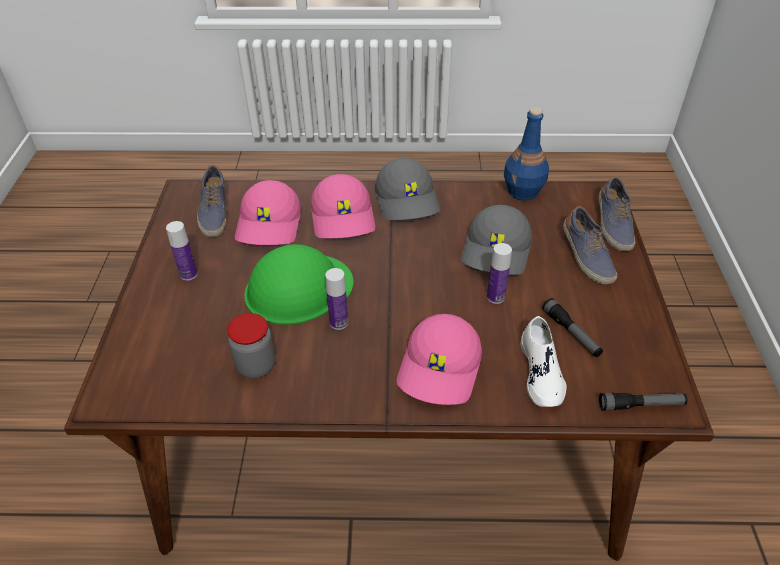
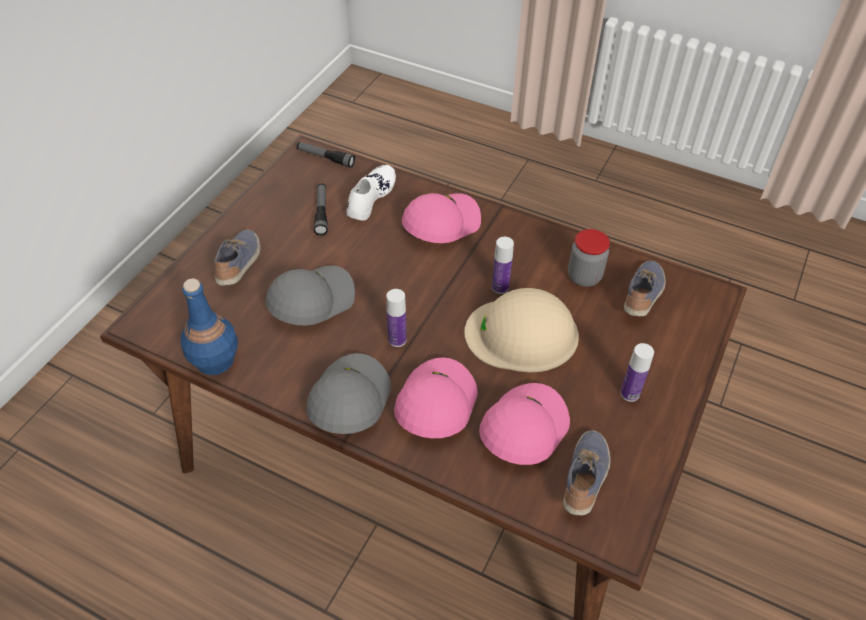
camera: 155 degrees left, 5 degrees up
(298, 288) = (522, 334): green hard hat -> beige hard hat
(495, 297) = (352, 260): bottle -> bottle (397, 339)
(613, 225) = (178, 284): shoe -> shoe (643, 295)

